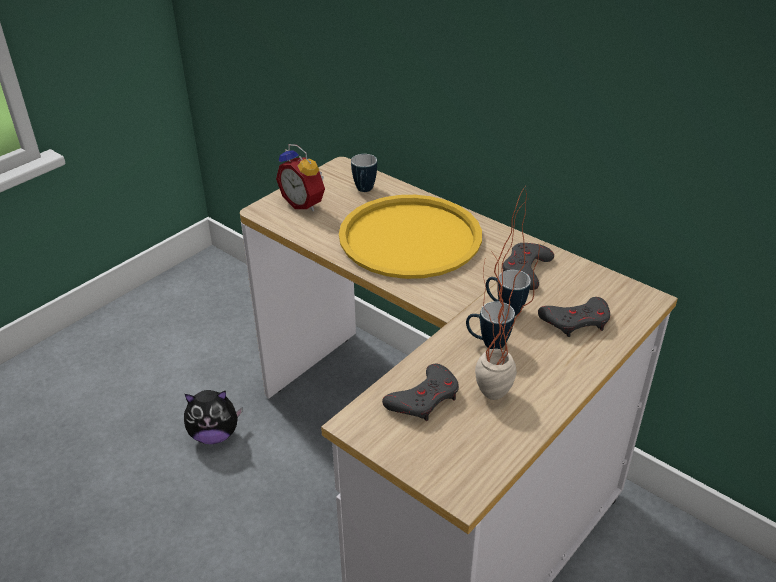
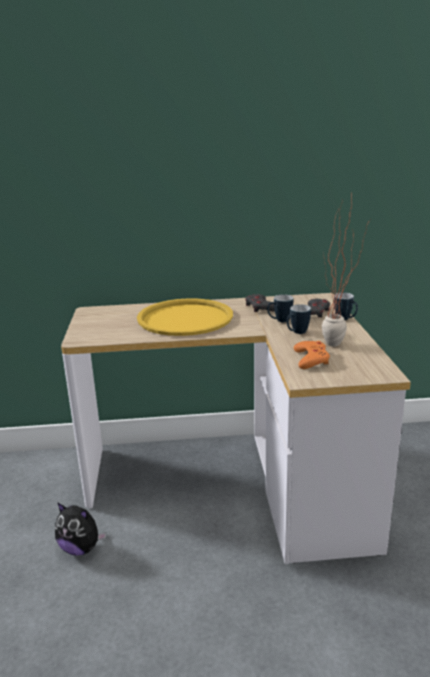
camera: 45 degrees left, 15 degrees down
(214, 435) = (81, 548): plush toy -> plush toy turned 75 degrees clockwise
(305, 203) = (97, 329): alarm clock -> none
(364, 191) = (122, 313): mug -> mug (345, 319)
(424, 398) = (311, 359): grey game controller -> orange game controller

